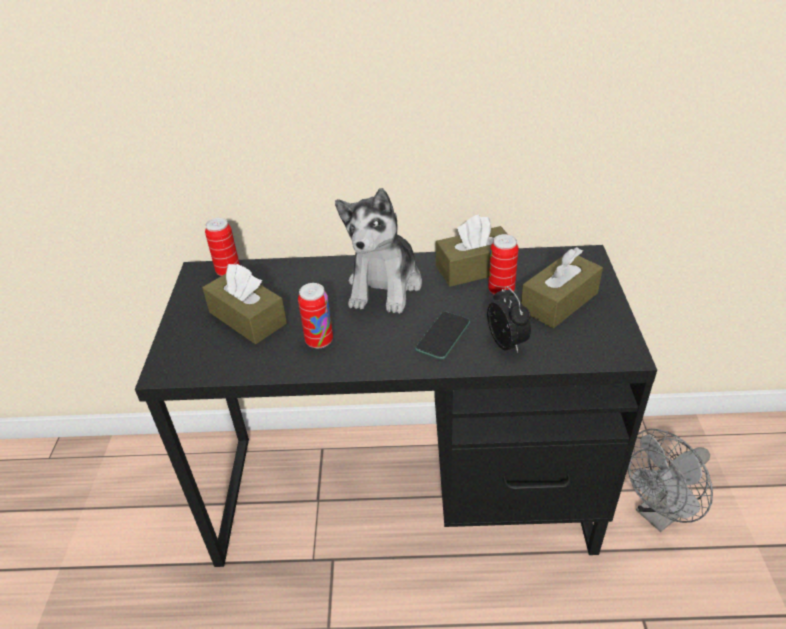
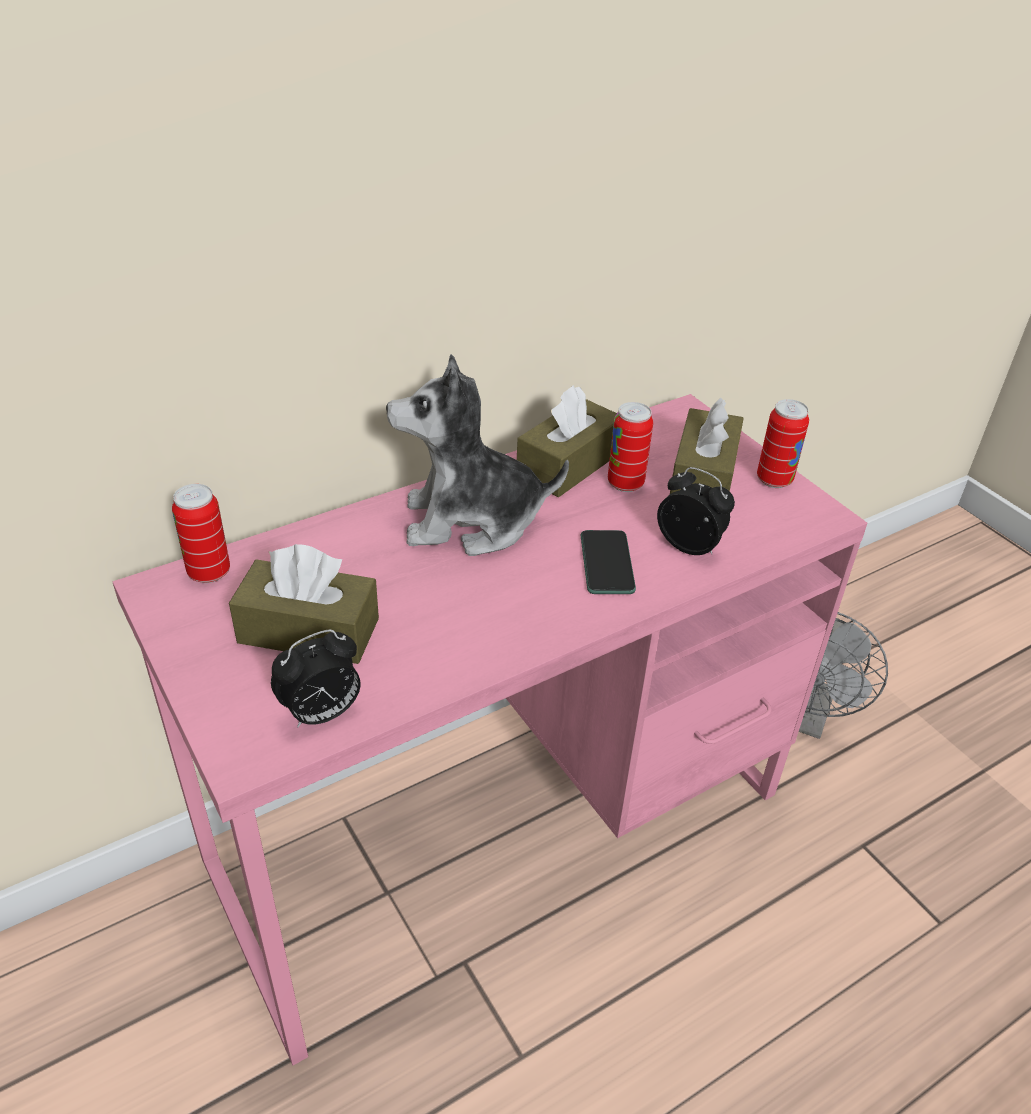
camera: 35 degrees left, 0 degrees up
(216, 363) = (321, 714): none -> alarm clock
(319, 341) = (449, 626): can -> can (774, 480)
(385, 285) = (471, 521): plush toy -> plush toy turned 105 degrees clockwise
(404, 492) = (502, 826): black desk -> pink desk

